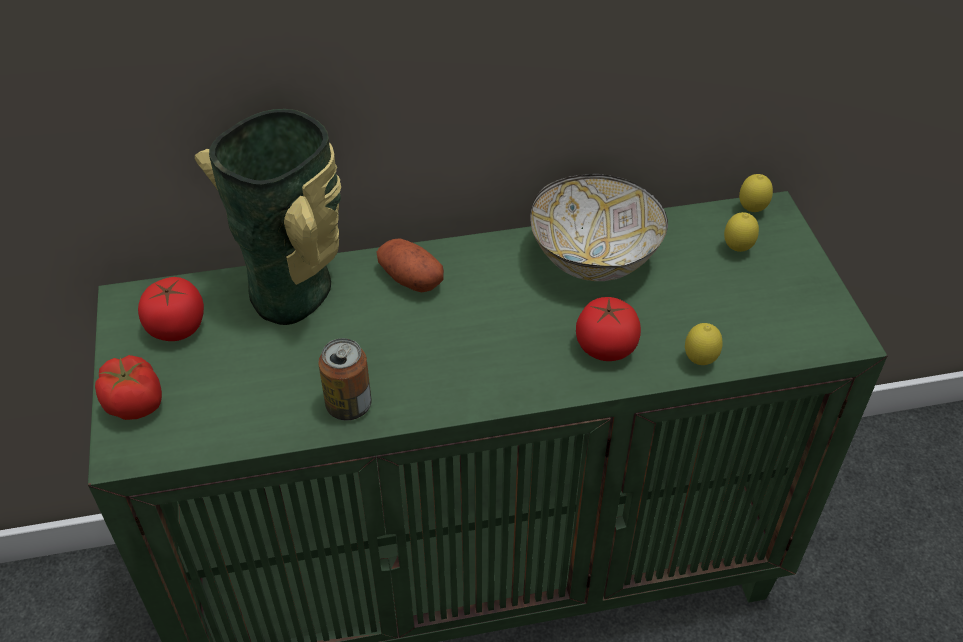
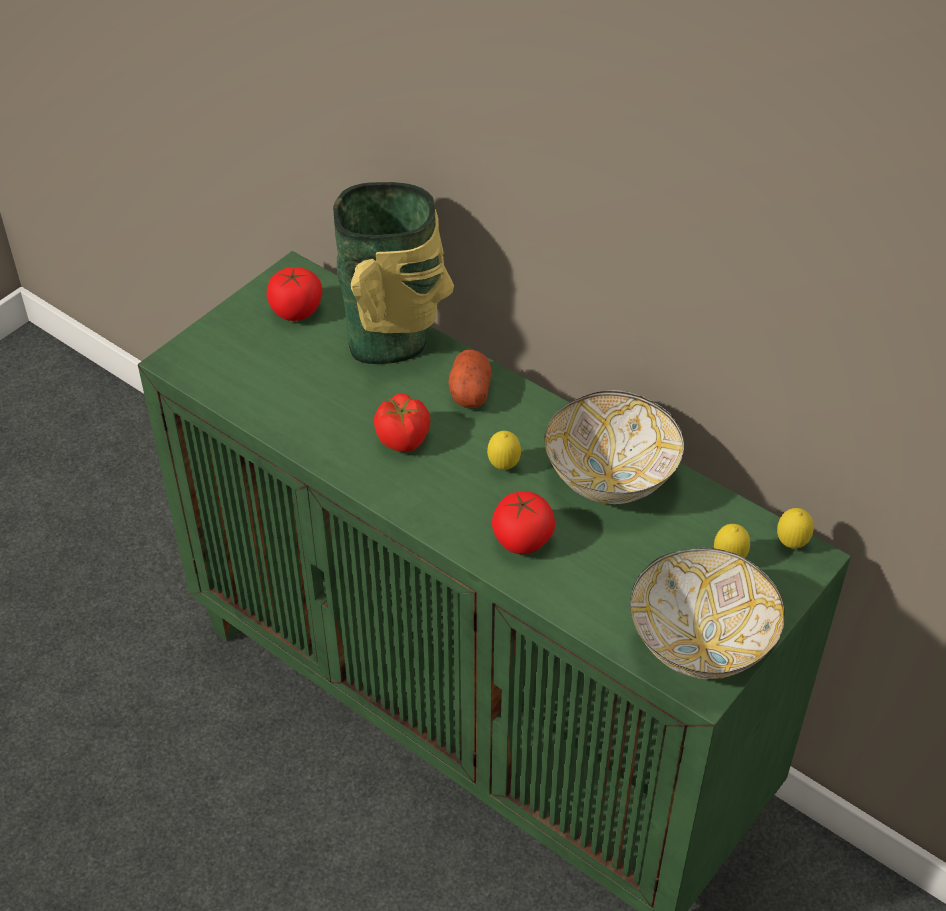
camera: 50 degrees right, 0 degrees up
(135, 404) = (215, 338): tomato -> tomato (403, 439)
(349, 405) = (318, 437): can -> none
(699, 361) = (569, 604): lemon -> lemon (503, 467)
(805, 316) = (698, 646): none -> bowl

